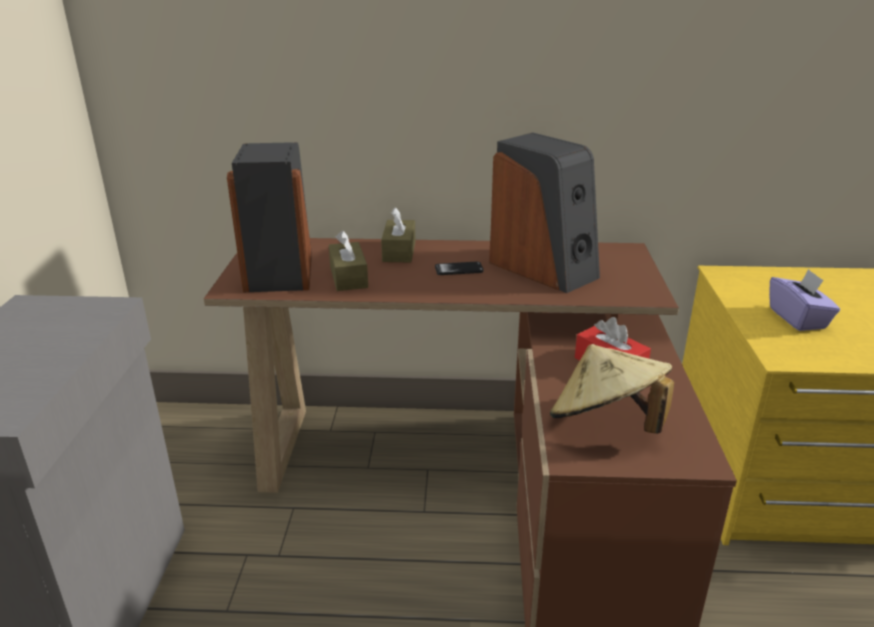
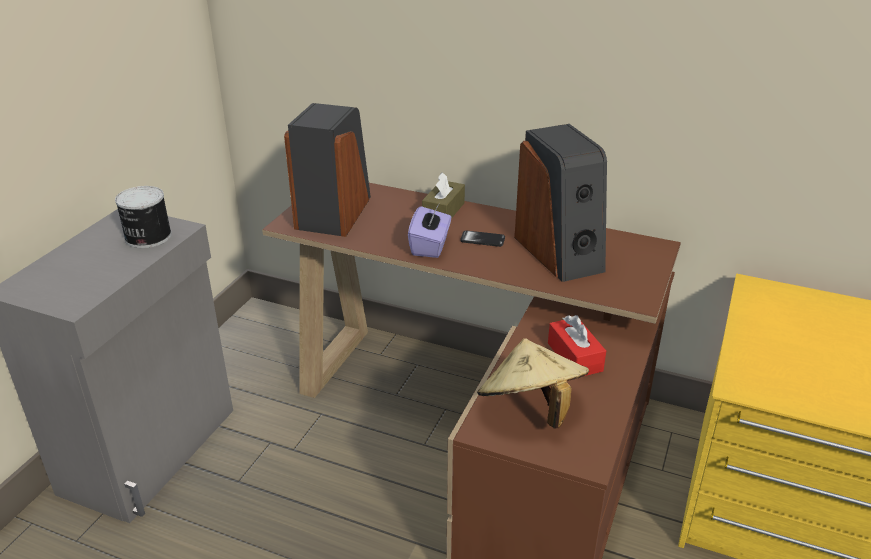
camera: 20 degrees right, 5 degrees up
(70, 322) = (147, 237): none -> can
(348, 277) = (384, 230): brown tissue box -> none
(798, 318) = (791, 351): purple tissue box -> purple tissue box (430, 246)

